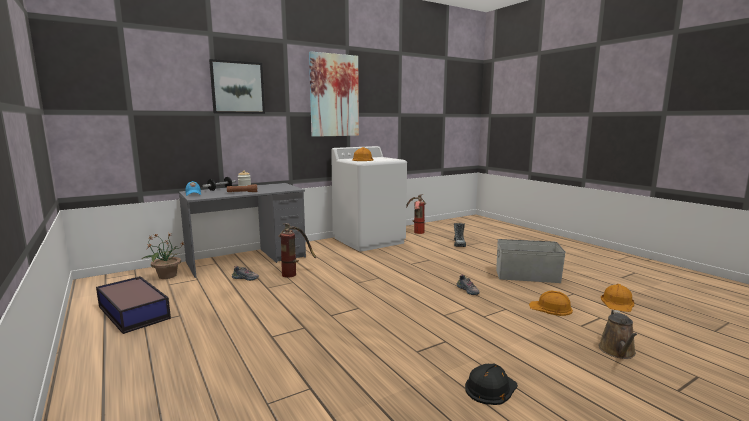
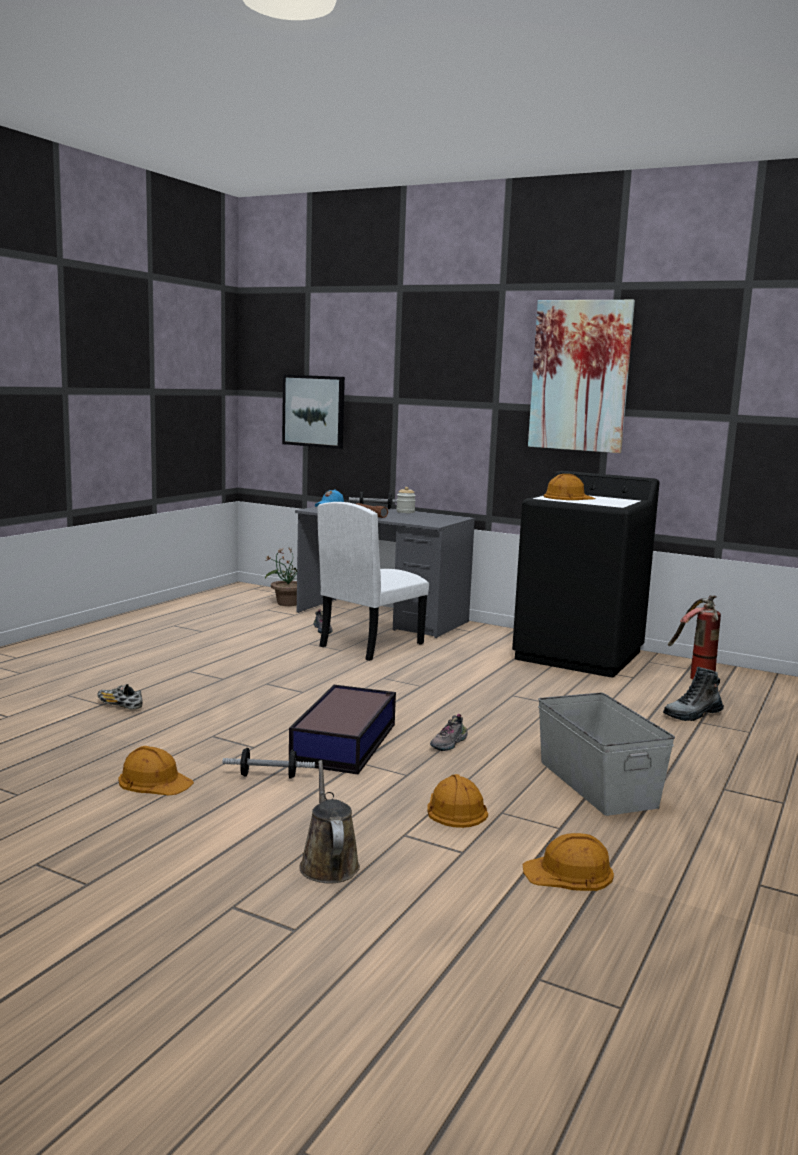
camera: 60 degrees right, 0 degrees up
(134, 312) = (192, 616): storage box -> storage box (346, 742)
(237, 87) = (424, 364): picture -> picture (314, 411)
(294, 273) = (371, 645): fire extinguisher -> white chair
(322, 380) = (119, 706): none -> shoe
(369, 240) = (579, 655): white washing machine -> black washing machine
(490, 388) = (154, 781): black hard hat -> orange hard hat
(495, 345) = (268, 776): none -> dumbbell
(617, 352) = (328, 864): brown watering can -> brown watering can turned 90 degrees clockwise

